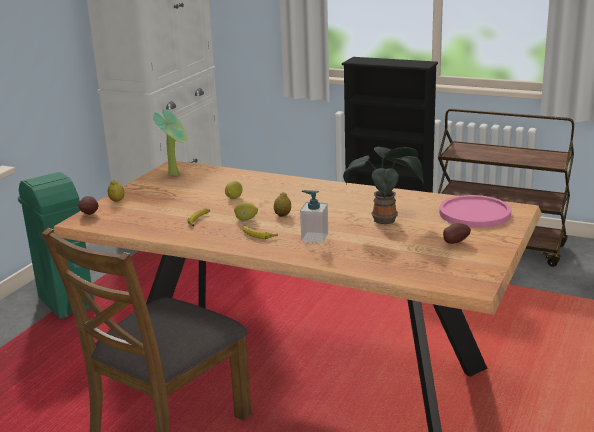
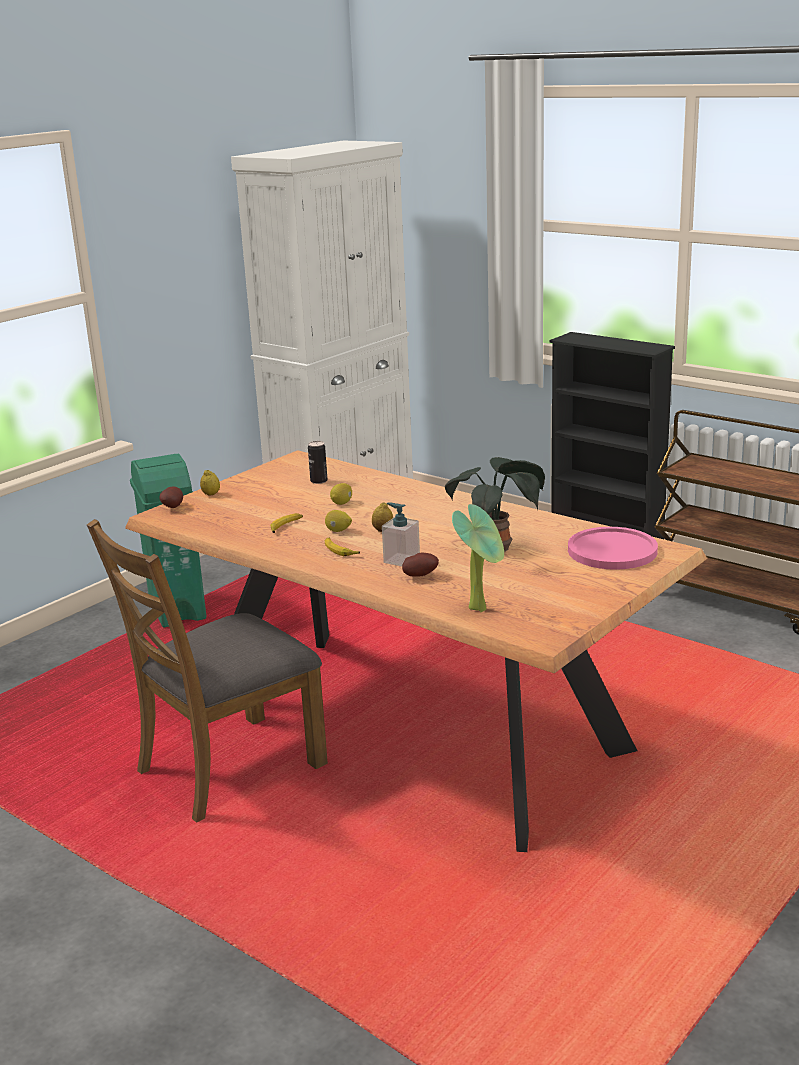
camera: 15 degrees right, 0 degrees up
(176, 174) = (294, 468): potted plant -> potted plant (481, 608)
(203, 182) = (319, 481): none -> can
(454, 242) = (560, 584): potato -> potato (420, 575)

